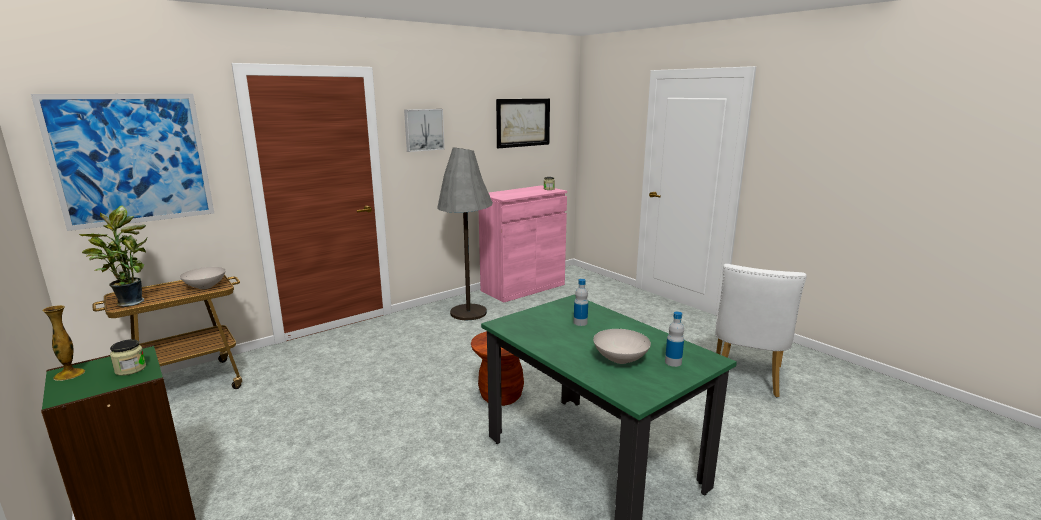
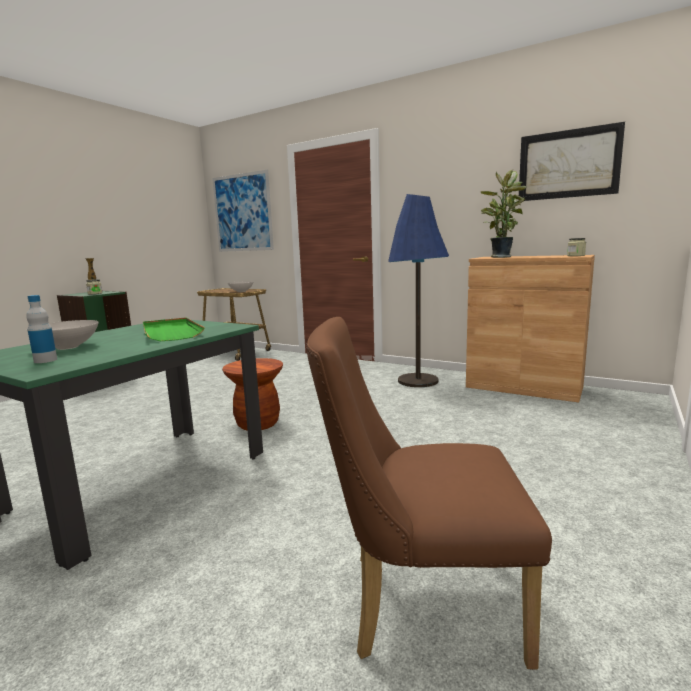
camera: 70 degrees right, 5 degrees down
(129, 302) = (212, 291): potted plant -> potted plant (500, 257)
(423, 129) = (423, 183): picture -> none
(468, 312) = (418, 381): grey floor lamp -> blue floor lamp
(523, 287) = (523, 387): pink cabinet -> brown cabinet
(580, 323) = (170, 332): bottle -> green tray
(746, 378) = (419, 603): white chair -> brown chair

